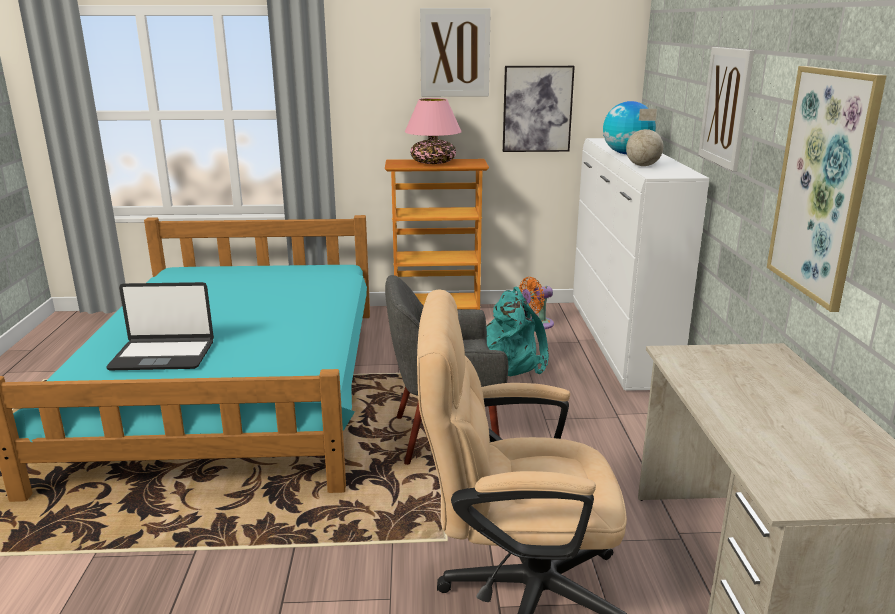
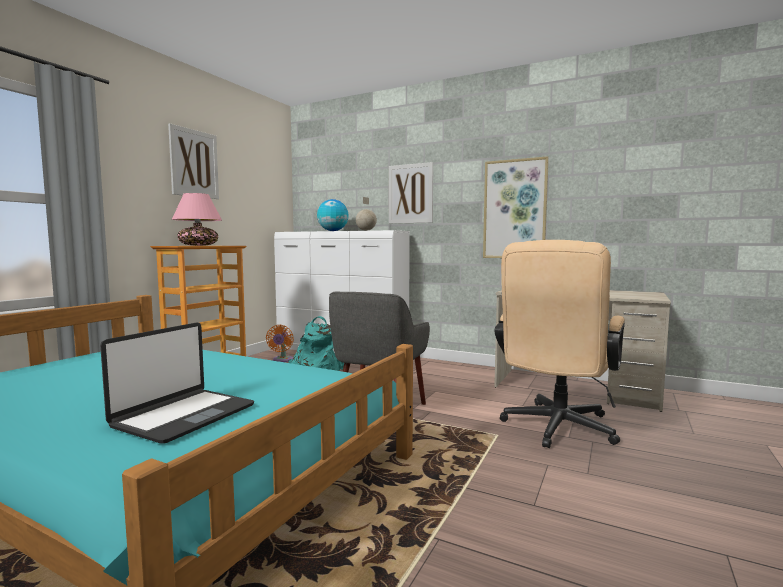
camera: 60 degrees left, 15 degrees down
(537, 109) = (245, 211): picture -> none

